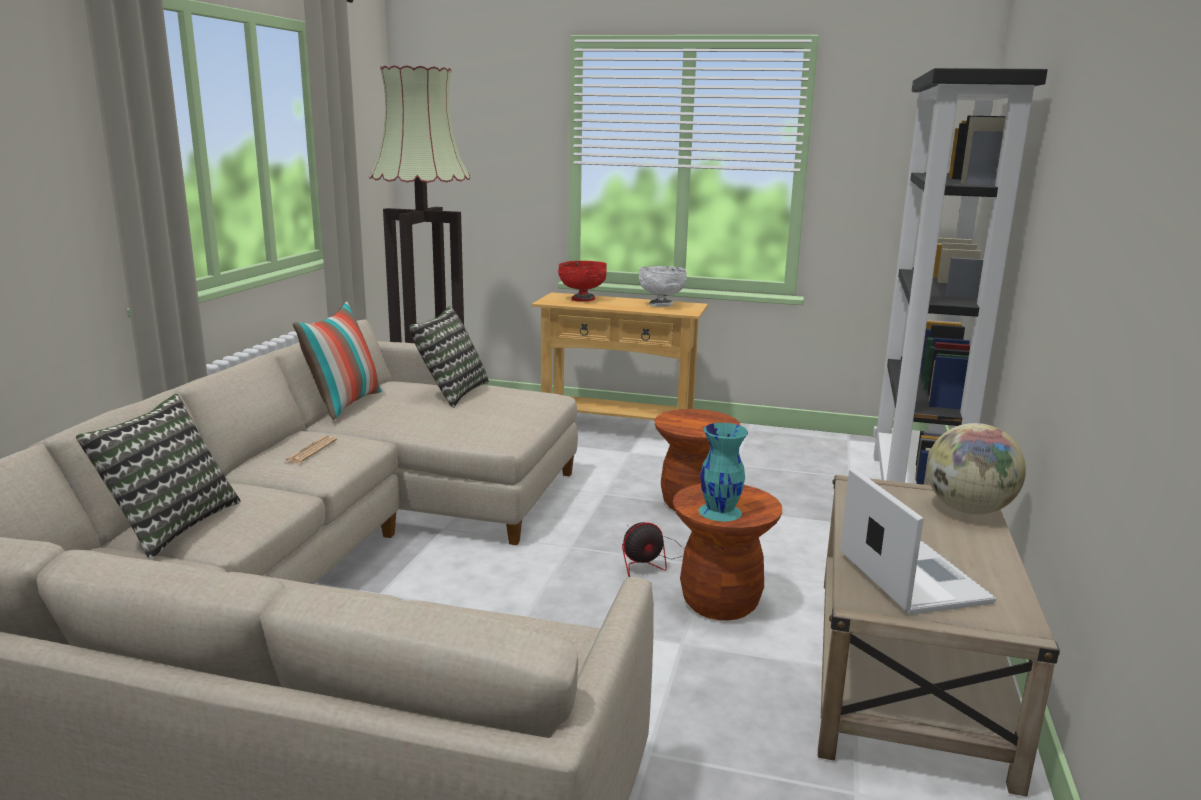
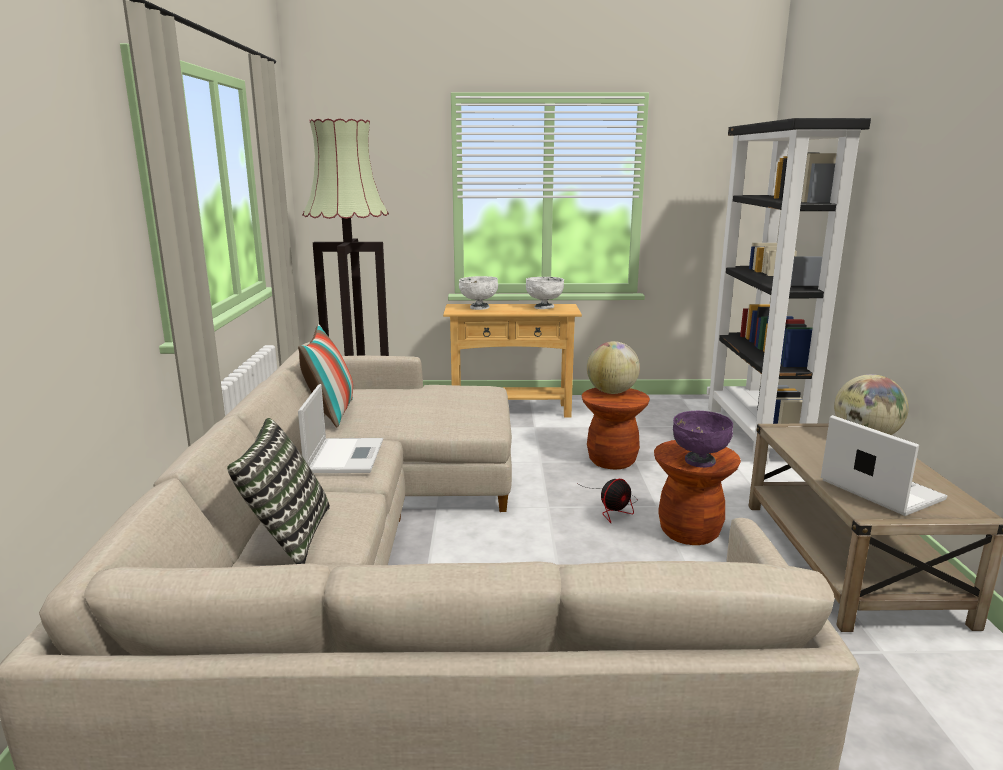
camera: 15 degrees left, 0 degrees up
(311, 451) = (345, 455): newspaper -> laptop
(451, 393) = (413, 394): pillow -> none
(582, 299) = (479, 308): red bowl -> white bowl
(697, 416) = (611, 392): none -> globe
(720, 511) = (699, 461): turquoise vase -> purple bowl

